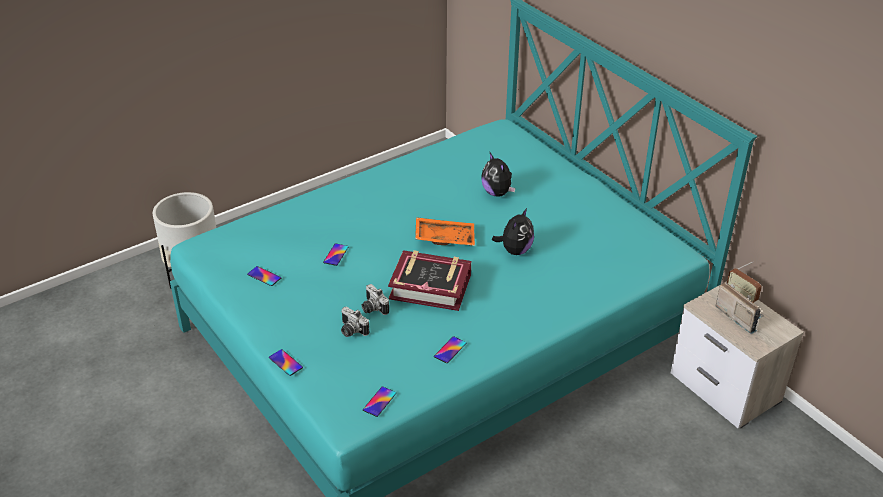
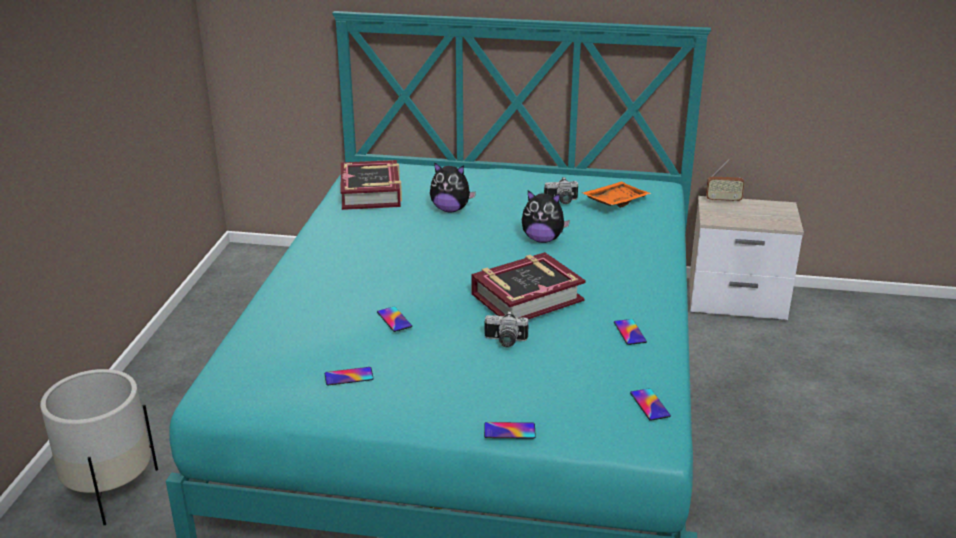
camera: 45 degrees left, 10 degrees down
(351, 331) = (520, 369): camera -> camera (561, 201)
(445, 237) = (469, 258): orange tray -> orange tray (614, 201)
(469, 152) = (371, 193): none -> book
(515, 250) = (542, 239): plush toy -> plush toy turned 120 degrees clockwise
(739, 316) = (745, 213): radio -> none

